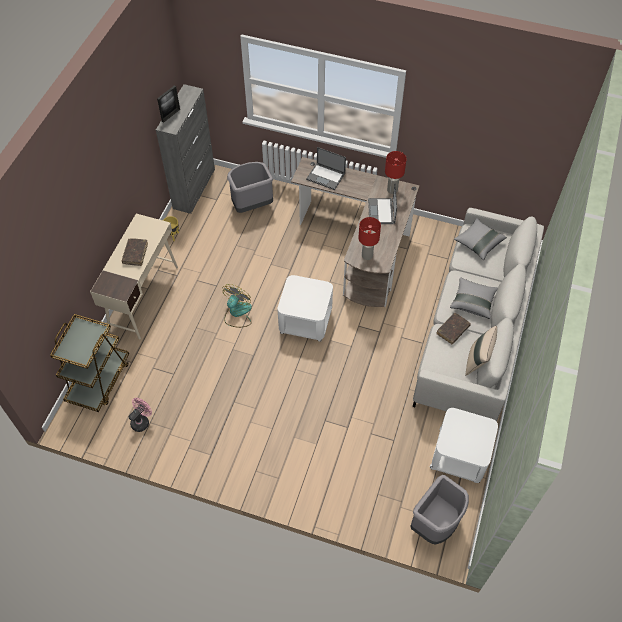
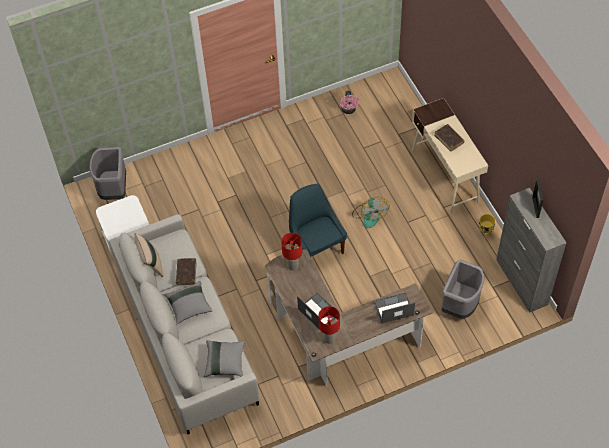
camera: 140 degrees right, 0 degrees up
(99, 380) = (404, 110): brown cart -> none
(305, 321) = (316, 247): white side table -> blue chair

